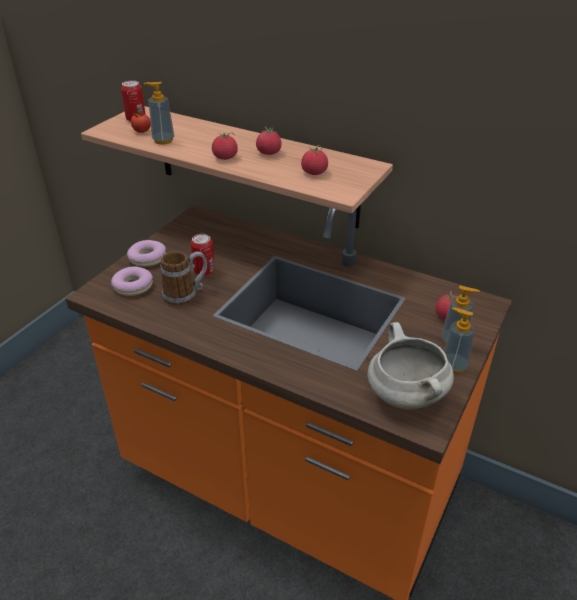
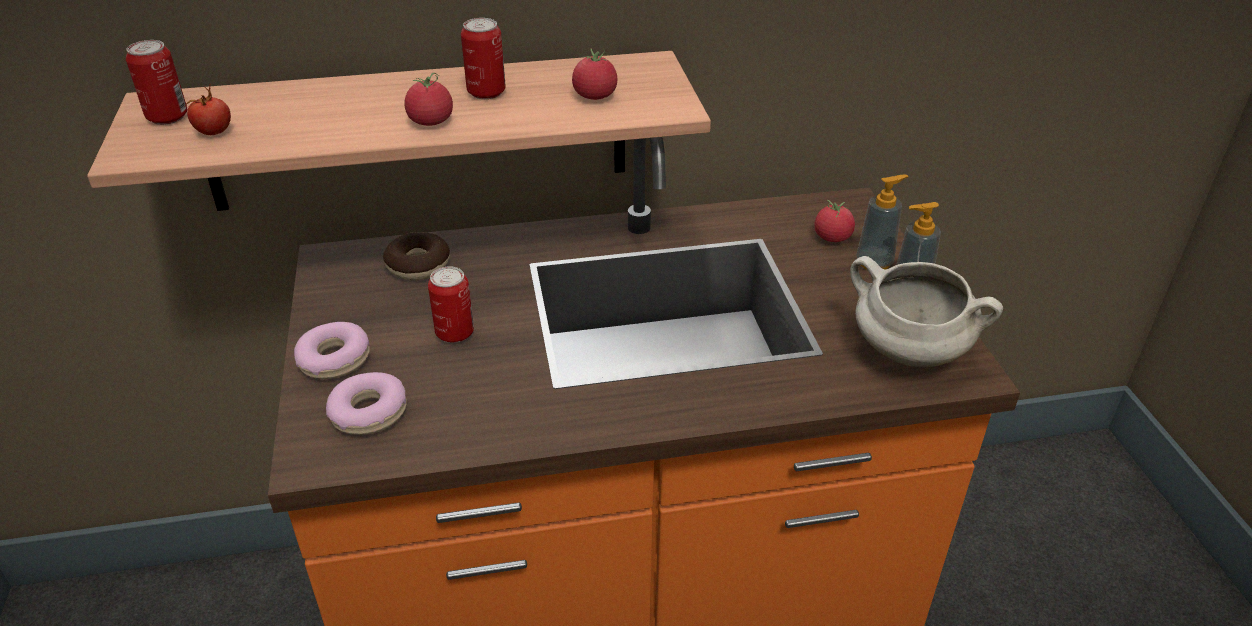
camera: 40 degrees left, 0 degrees up
(163, 140) = (280, 133): soap dispenser -> none
(186, 294) = (473, 379): mug -> none
(227, 234) = (418, 265): none -> donut
(268, 153) = (486, 92): tomato -> can

